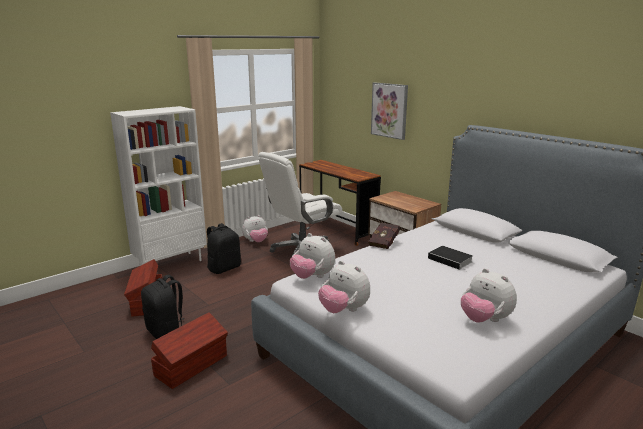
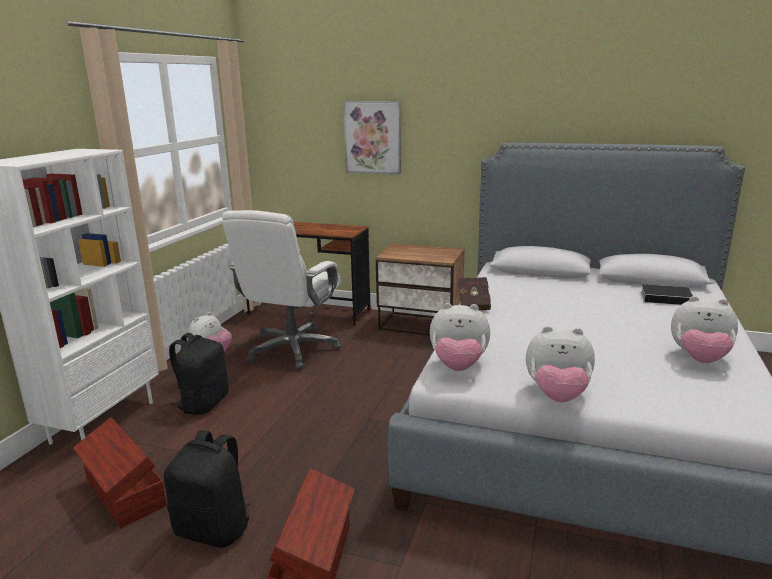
camera: 30 degrees left, 0 degrees up
(451, 260) = (571, 306): book -> book (667, 298)

